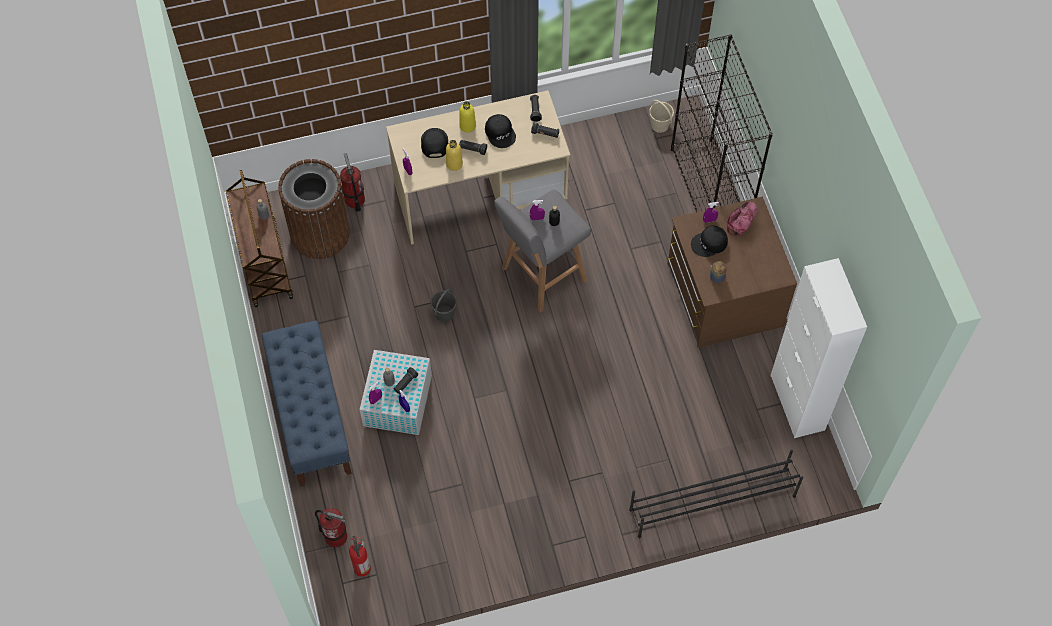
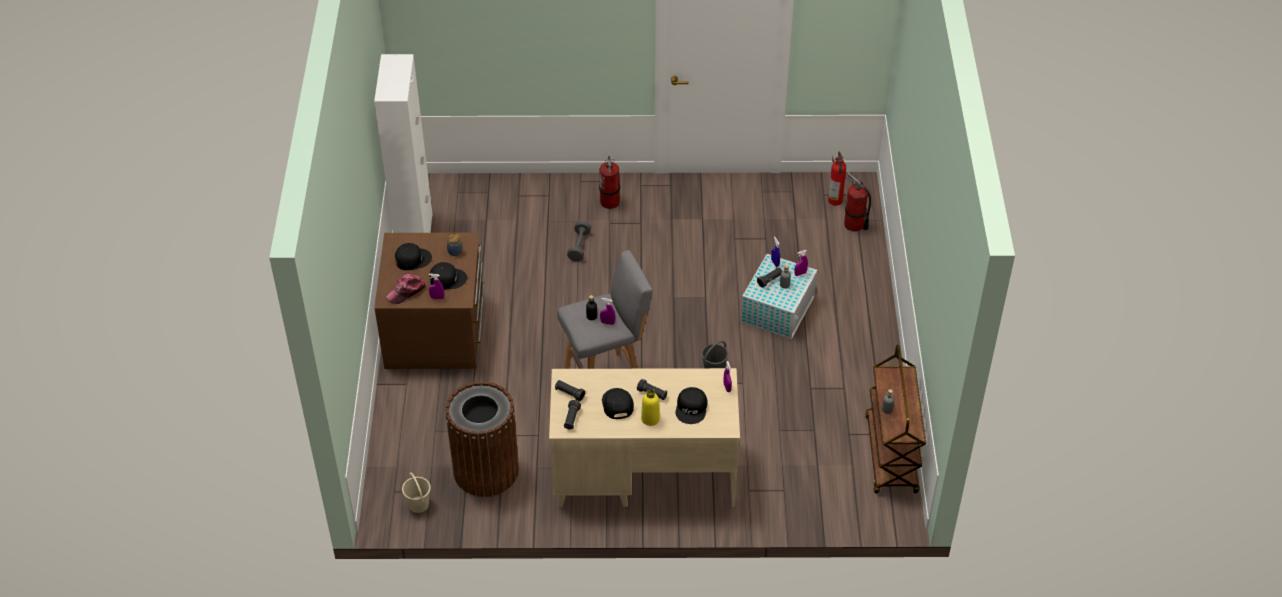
camera: 165 degrees left, 15 degrees down
(311, 416) = (862, 313): blue bench -> none
(320, 233) = (826, 471): brown trash can -> brown trash can (485, 470)
(354, 200) = (782, 498): fire extinguisher -> fire extinguisher (610, 202)
(454, 164) = (676, 384): yellow bottle -> none
(623, 432) = (579, 246): none -> grey dumbbell
(709, 191) = (400, 425): black bookcase -> none
(711, 502) = (525, 186): black shoe rack -> none
(753, 258) = (412, 259): none -> black cap

